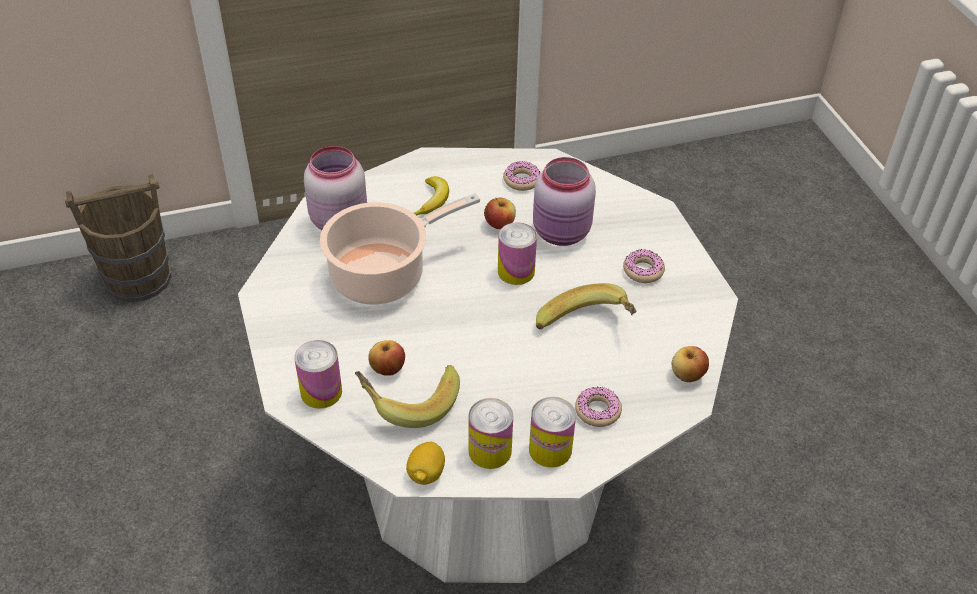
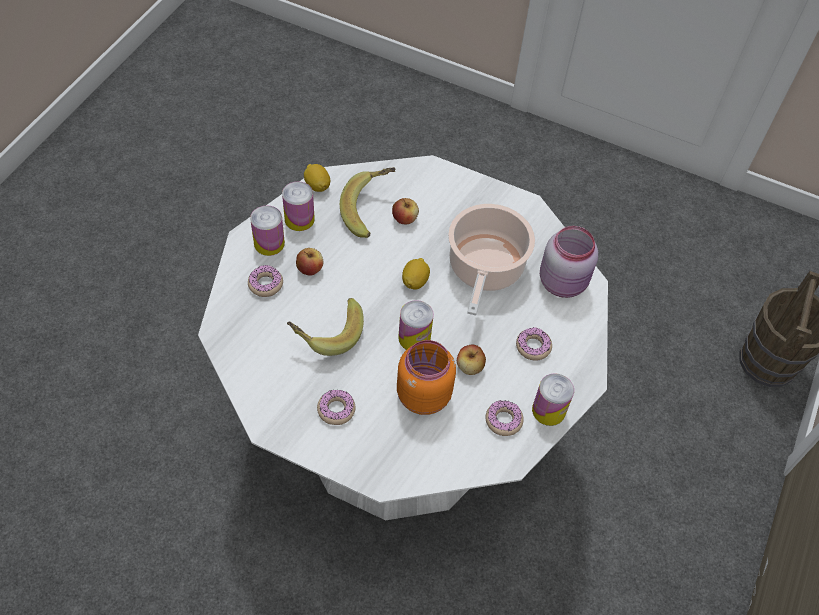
camera: 130 degrees right, 10 degrees up
(321, 392) = (419, 182): can -> can (548, 410)
(432, 201) = (533, 347): banana -> donut
(456, 310) = (415, 281): none -> lemon
(562, 233) = (421, 395): pink jar -> orange jar
(687, 375) = (234, 349): apple -> apple (310, 269)

